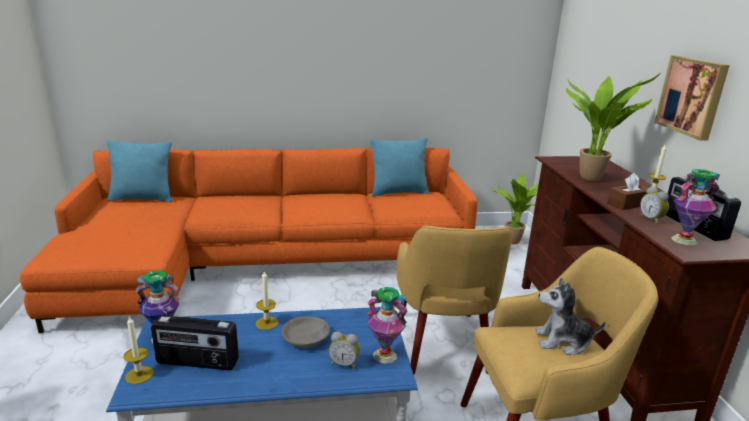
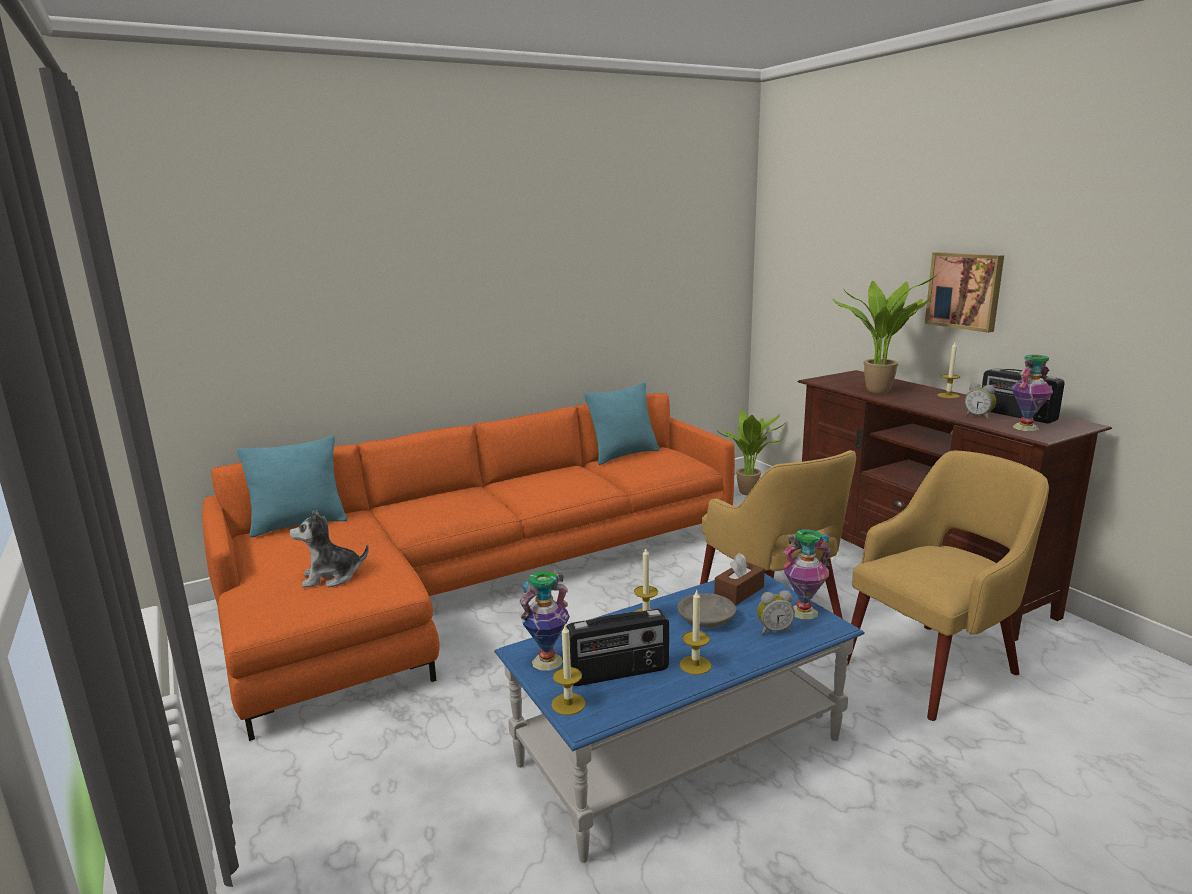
camera: 20 degrees left, 5 degrees down
(255, 374) = (695, 665): none -> candle
(562, 341) = (948, 556): plush toy -> plush toy (331, 577)
(628, 204) = (941, 407): brown tissue box -> brown tissue box (739, 592)

